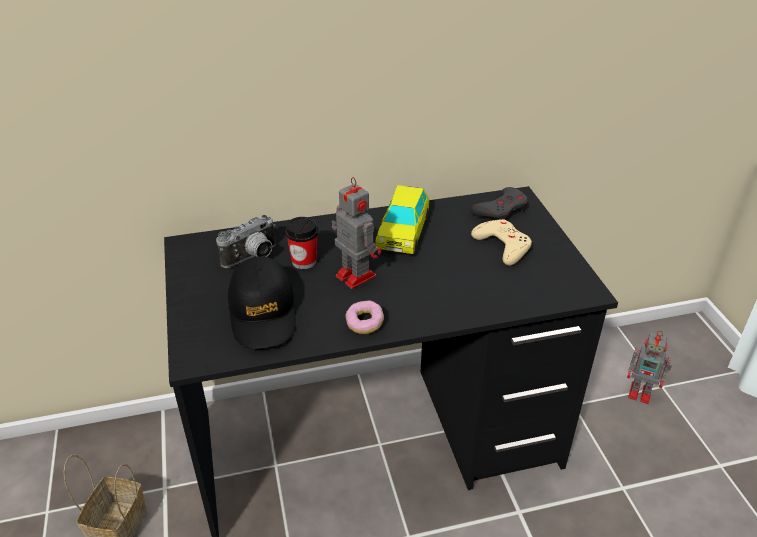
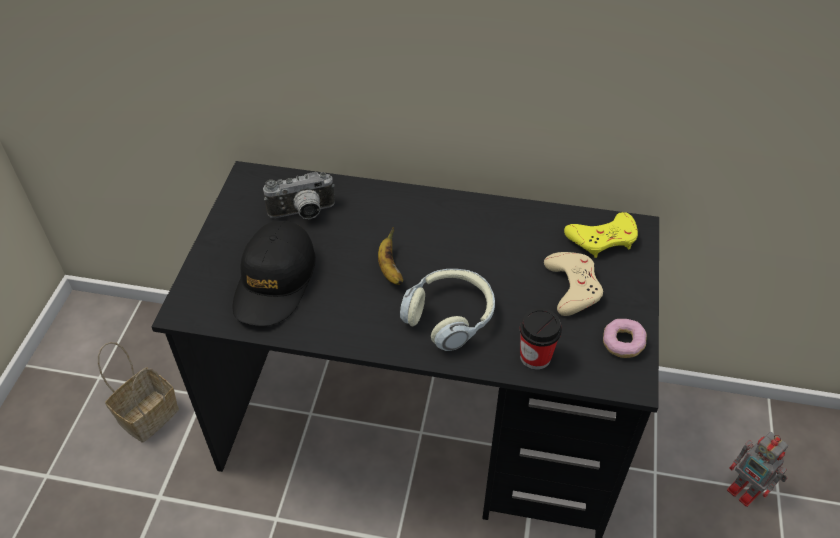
camera: 25 degrees right, 10 degrees up
(304, 261) = (349, 235): cup -> cup (535, 357)
(354, 275) = (389, 269): toy robot -> banana
(364, 323) = (363, 331): donut -> donut (622, 344)
(403, 232) = (473, 233): toy car -> none
(426, 292) = (450, 316): none -> headphones
(501, 210) = (603, 239): grey game controller -> yellow game controller

